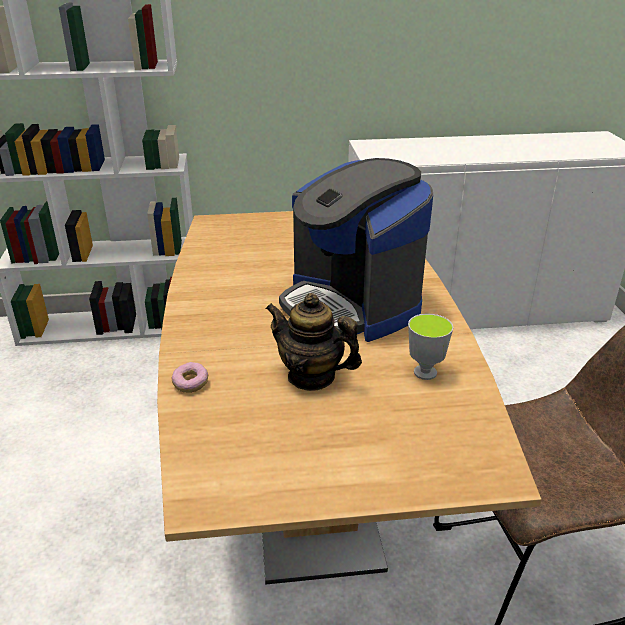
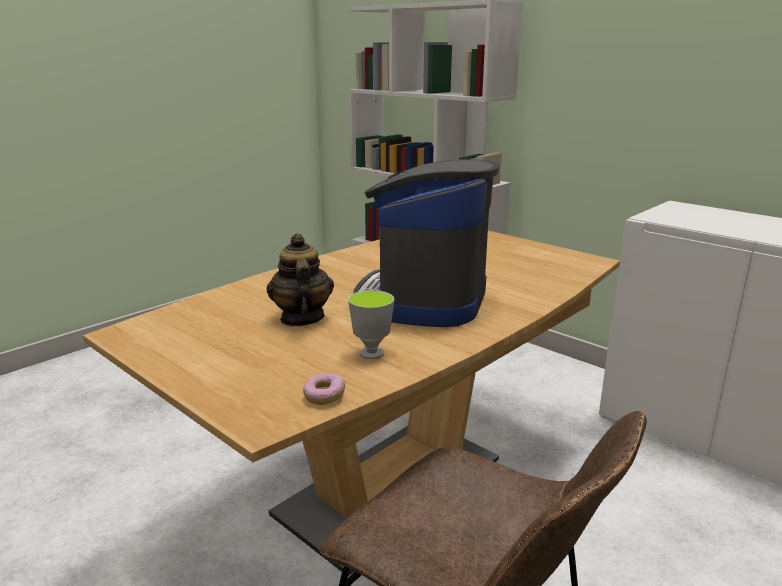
camera: 50 degrees right, 10 degrees down
(190, 384) = (239, 290): donut -> donut (324, 397)

